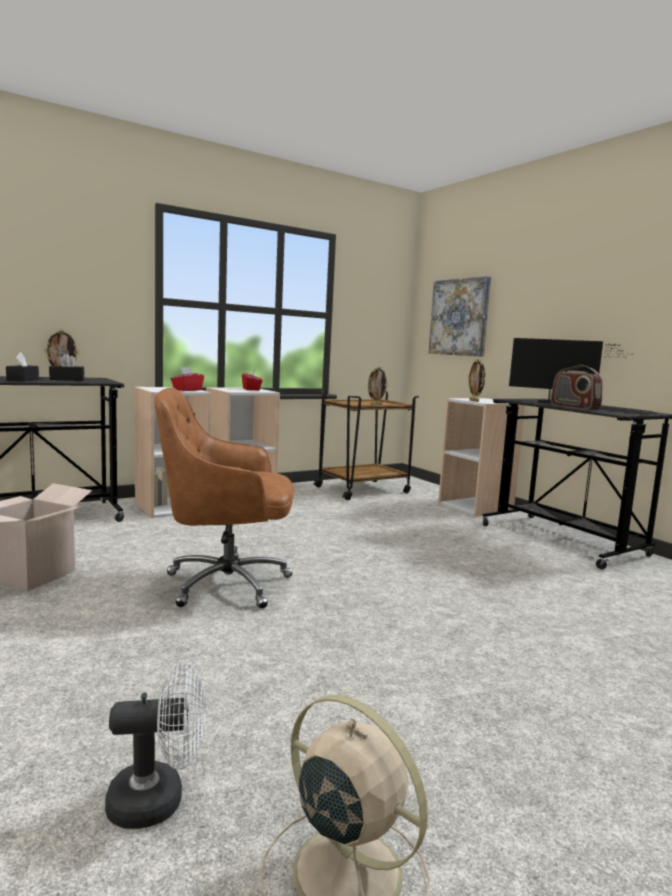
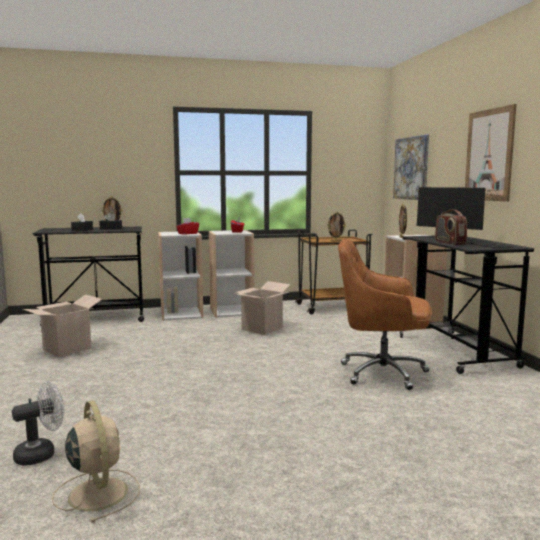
camera: 20 degrees right, 0 degrees up
(158, 800) = (41, 454): white fan -> white fan turned 45 degrees counterclockwise
(227, 583) = (171, 361): brown office chair -> brown office chair (382, 372)
(306, 523) = (262, 328): none -> cardboard box
(594, 303) = (489, 155): none -> picture

